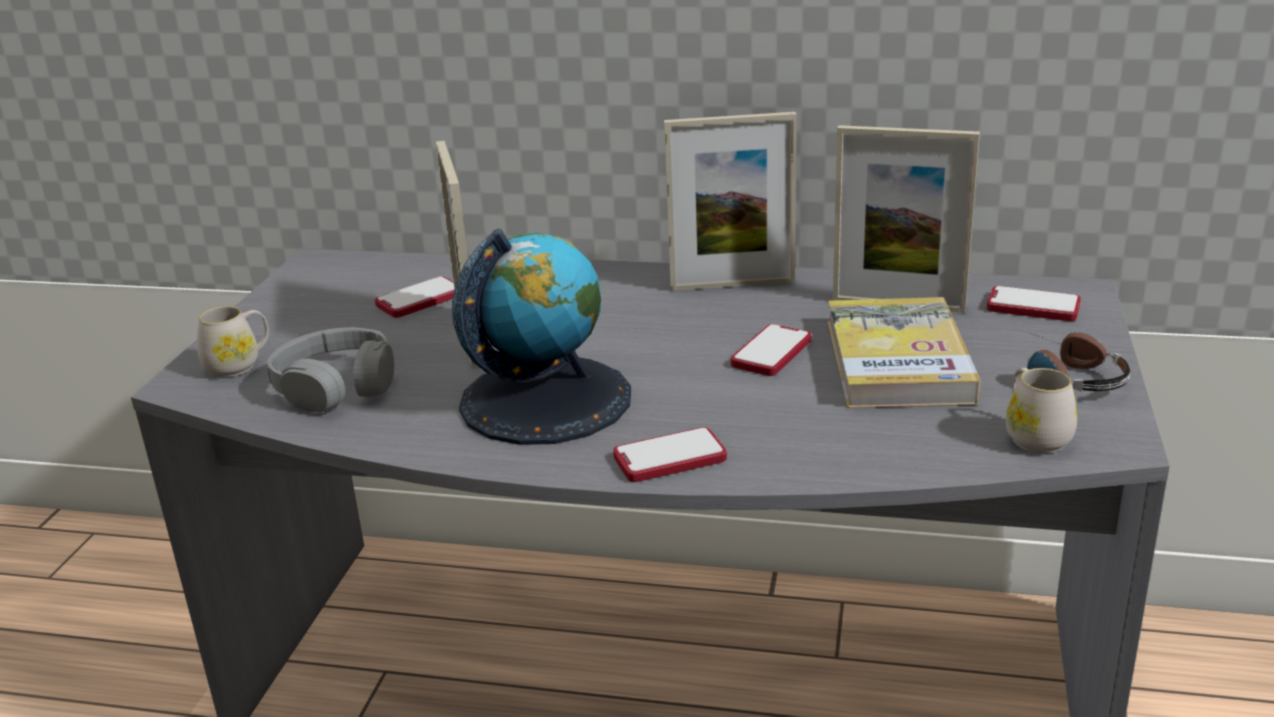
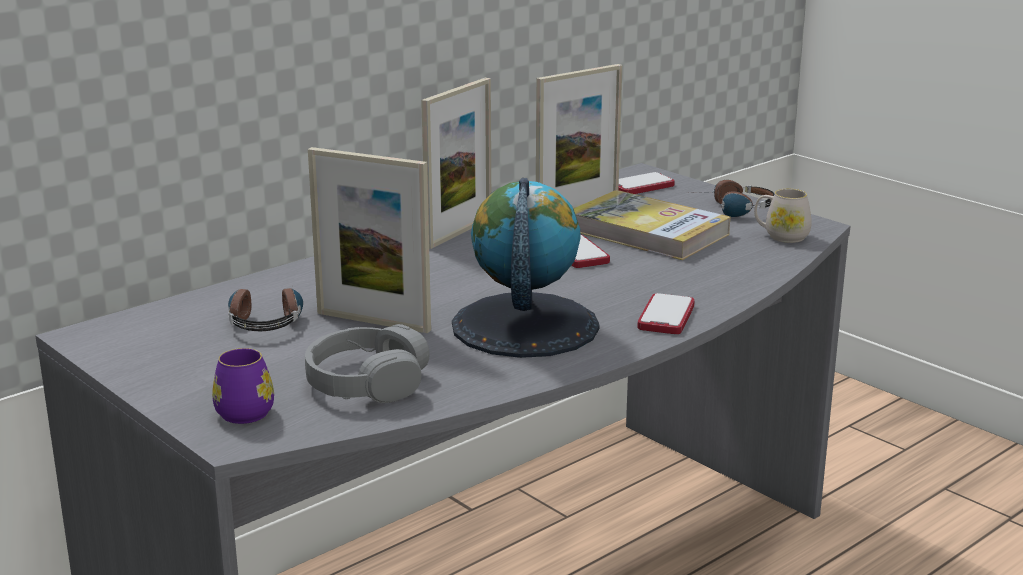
camera: 55 degrees left, 5 degrees down
(239, 365) = (246, 409): white mug -> purple mug
(419, 300) = (266, 319): phone -> headphones

